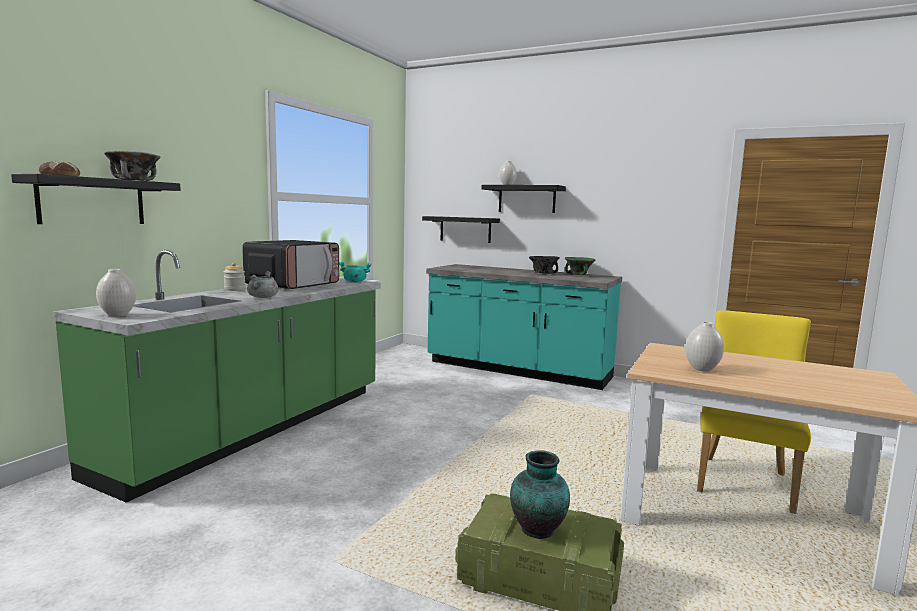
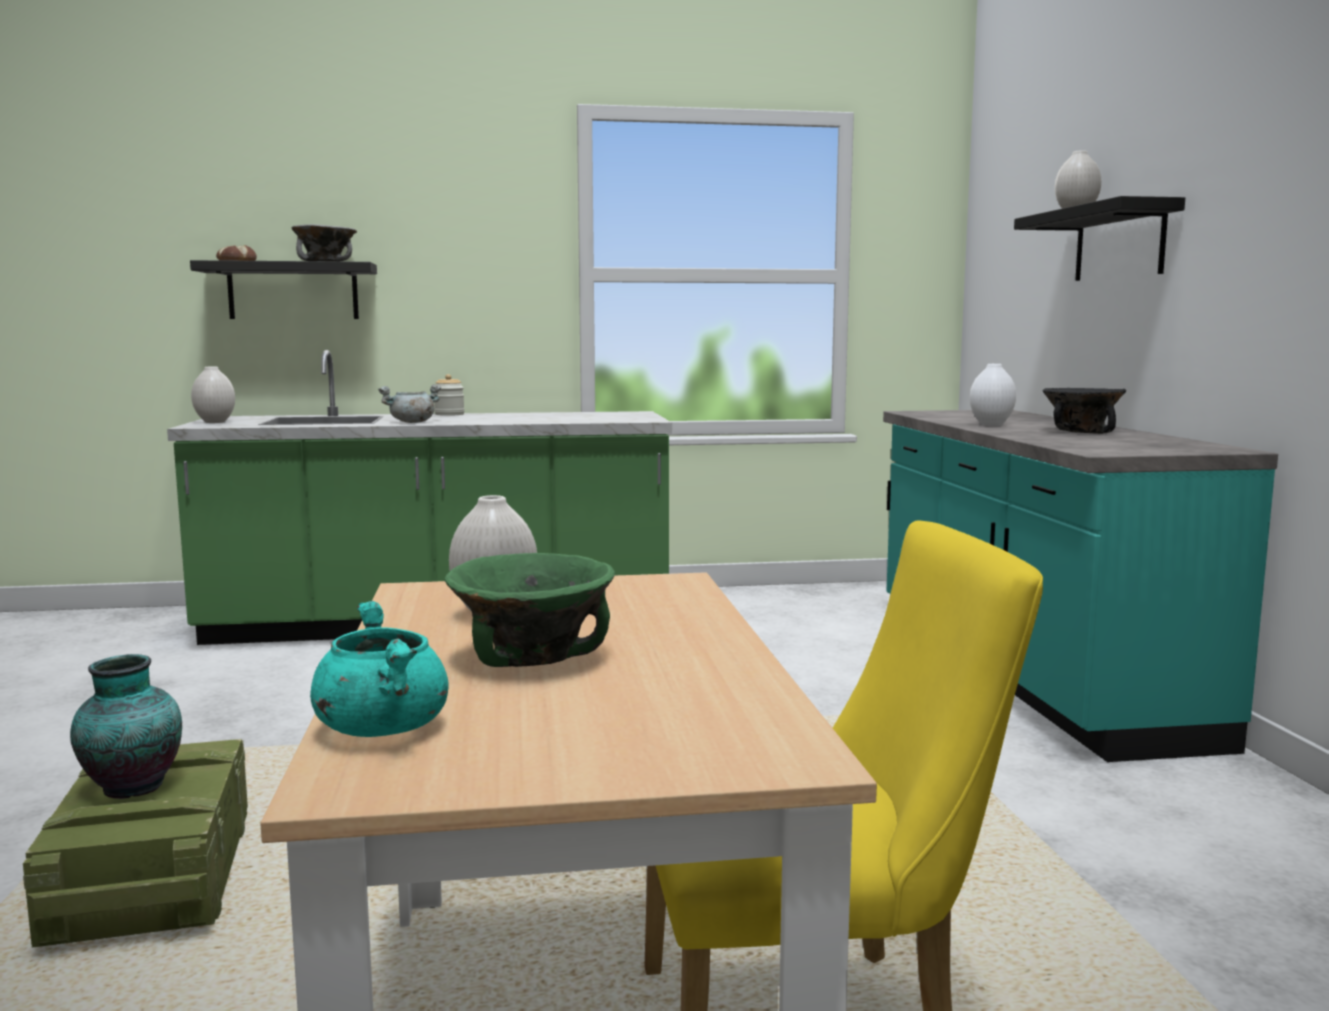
camera: 55 degrees right, 0 degrees up
(293, 285) = (539, 416): microwave -> none
(354, 282) = (639, 419): turquoise cooking pot -> turquoise cooking pot (381, 728)
(465, 229) = (1030, 328): black shelf -> none
(504, 272) = (990, 425): none -> white vase
(578, 274) = (1160, 440): green bowl -> green bowl (532, 658)

